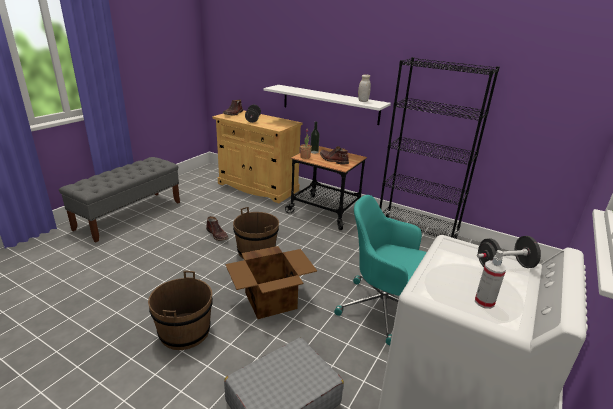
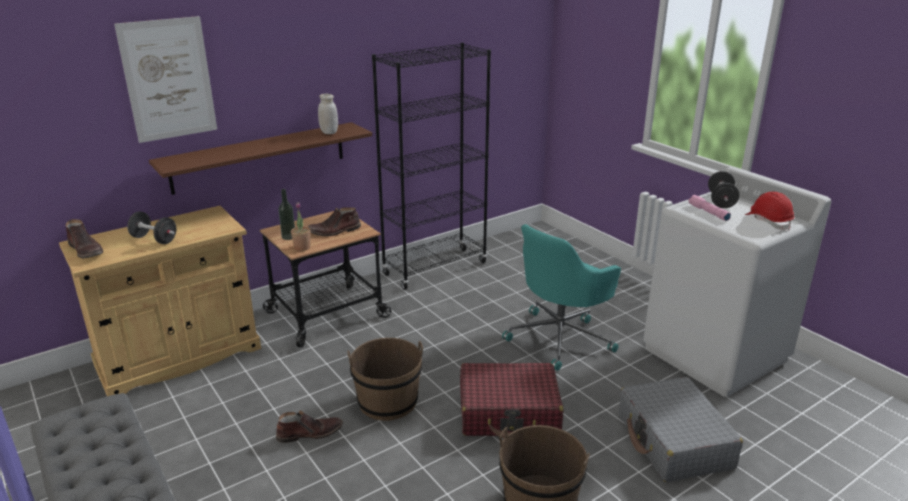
camera: 65 degrees left, 0 degrees up
(271, 300) = (509, 412): cardboard box -> red suitcase
(294, 44) = (168, 79): none -> picture
(330, 104) = (260, 157): white shelf -> brown shelf
(457, 258) = (708, 212): none -> pink flashlight
(484, 302) = (768, 221): spray bottle -> red hard hat

